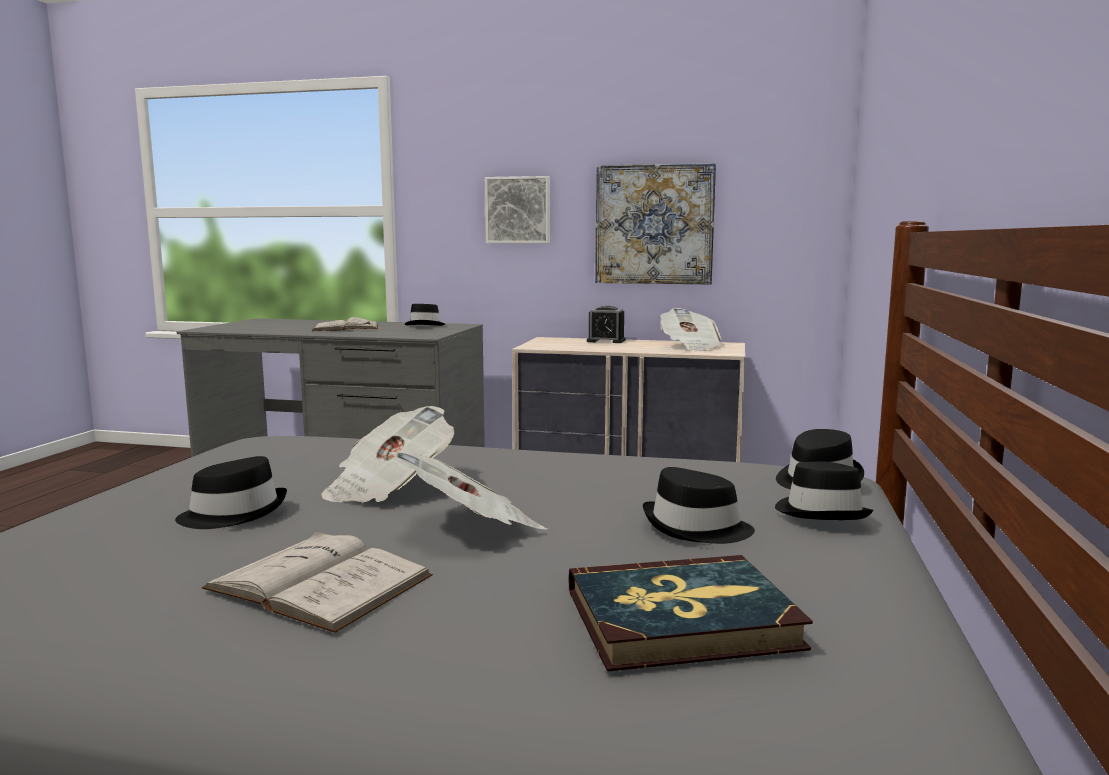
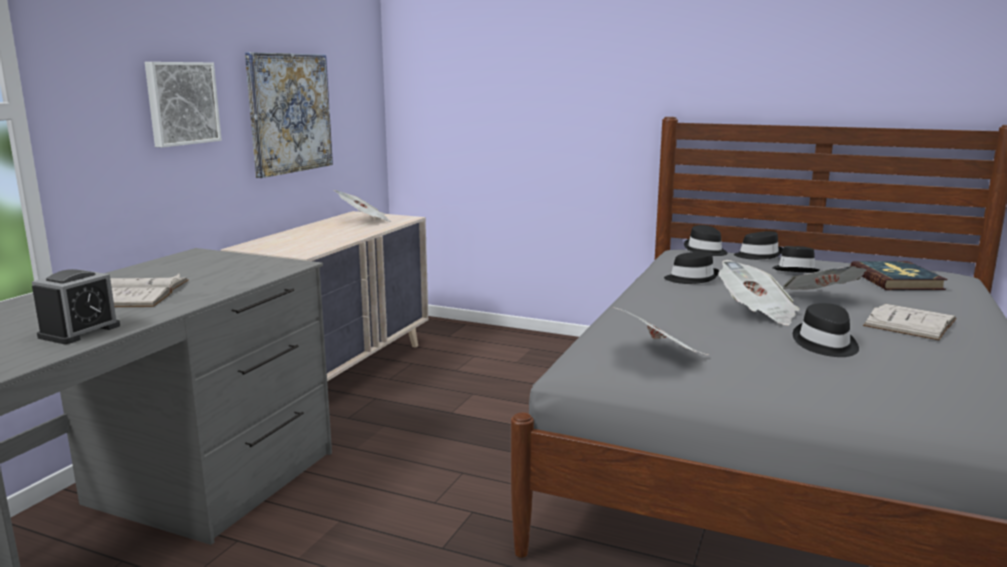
camera: 80 degrees left, 5 degrees up
(241, 449) = (659, 356): none -> newspaper
(425, 326) = (183, 264): black hat -> black hat (691, 278)
(606, 341) = (293, 234): alarm clock -> alarm clock (79, 331)

